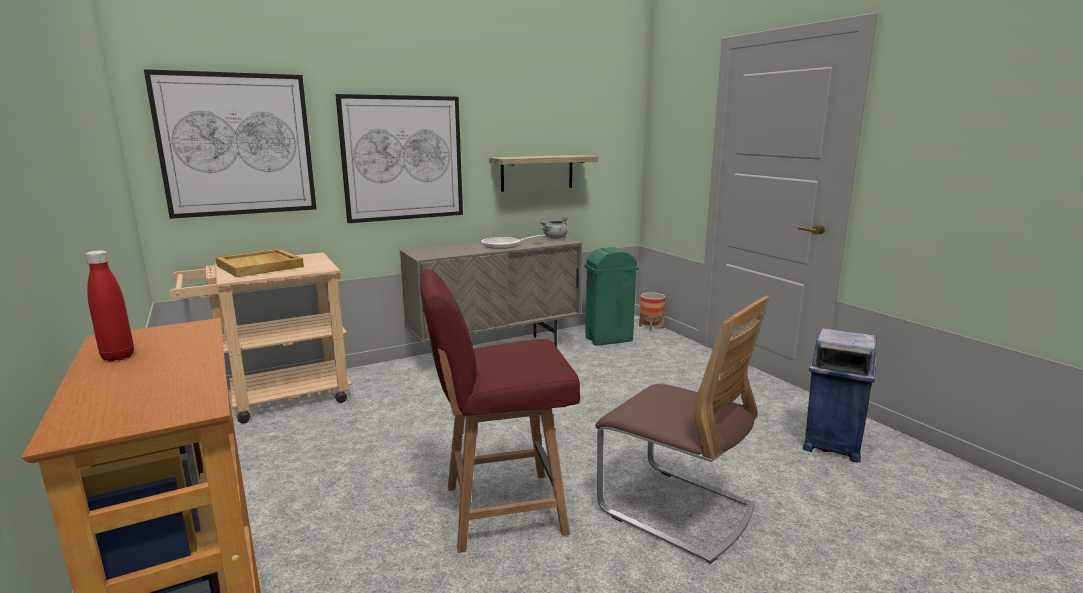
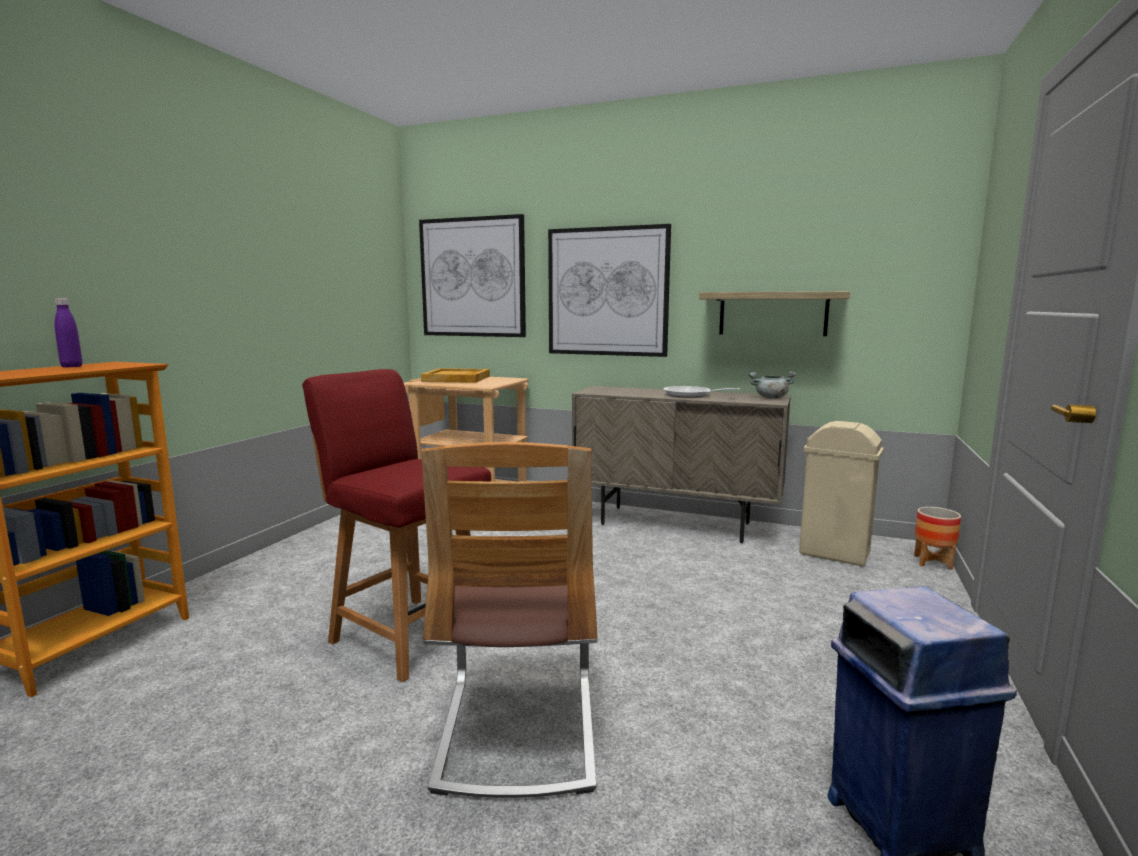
camera: 50 degrees right, 5 degrees down
(118, 357) = (71, 366): red bottle -> purple bottle
(608, 339) = (833, 554): green trash can -> beige trash can

